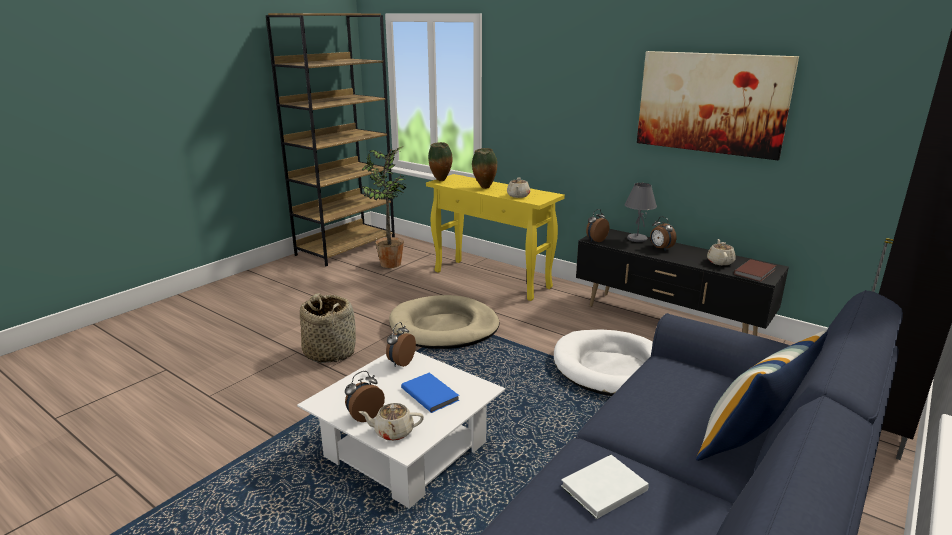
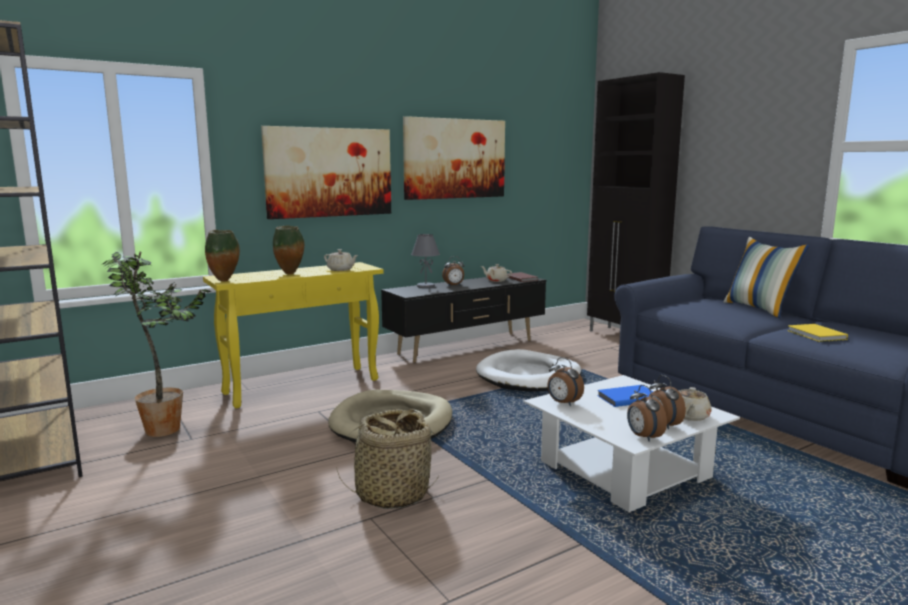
camera: 70 degrees left, 10 degrees down
(566, 105) = (329, 172): none -> picture
(595, 240) = (413, 294): alarm clock -> alarm clock (643, 437)
(601, 488) = (816, 335): white book -> yellow book

